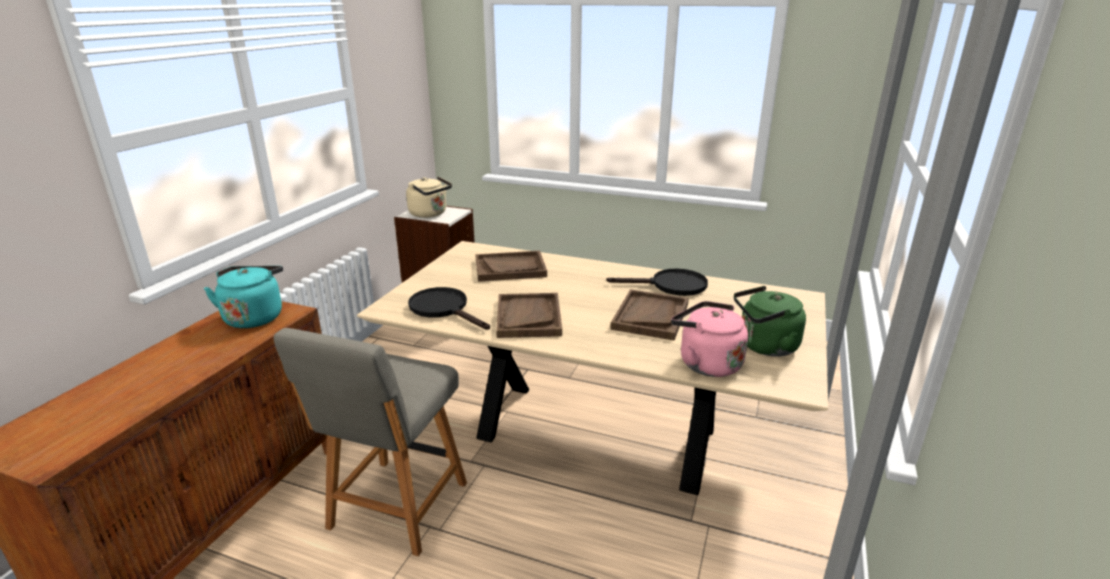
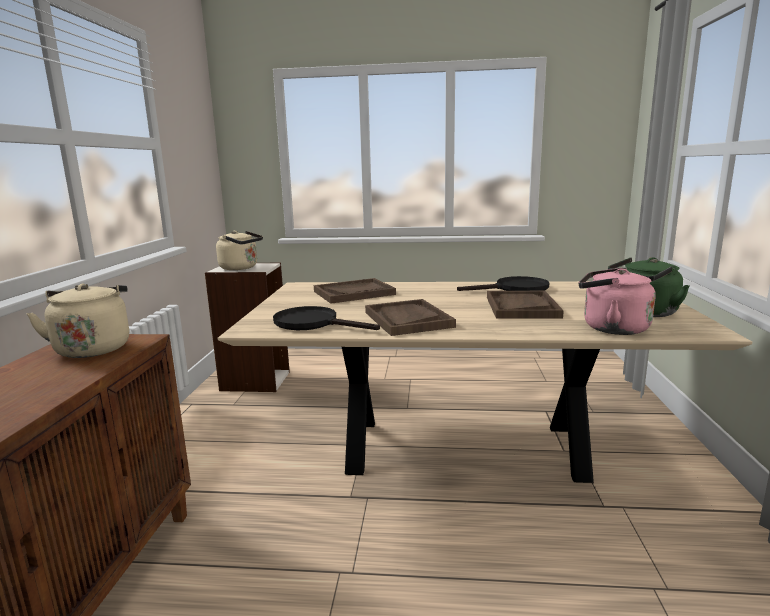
camera: 15 degrees left, 10 degrees down
(254, 317) = (93, 348): turquoise kettle -> beige kettle
(396, 508) = (289, 562): grey chair -> none

